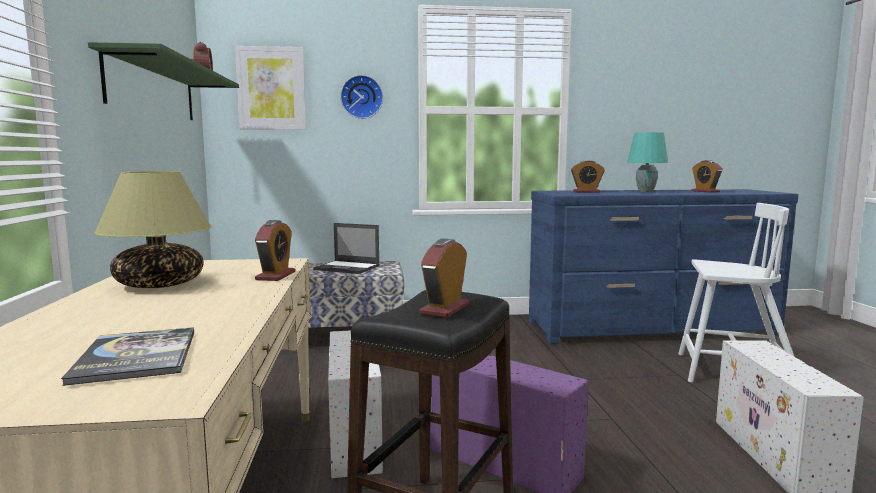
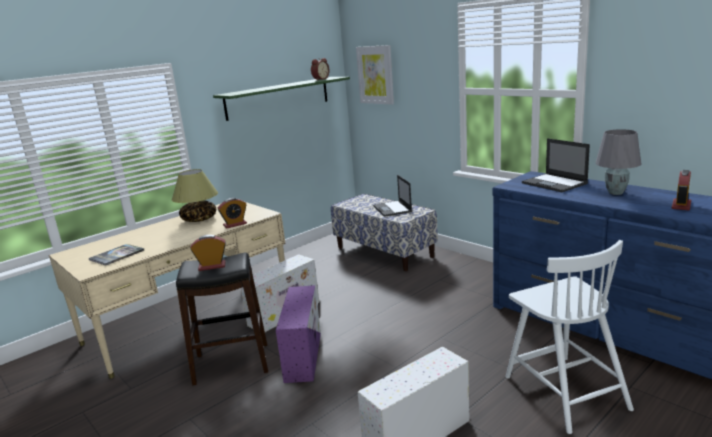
camera: 55 degrees right, 10 degrees up
(361, 97) = (423, 80): wall clock -> none
(586, 192) = (555, 183): alarm clock -> laptop
(645, 191) = (616, 192): turquoise table lamp -> grey table lamp

